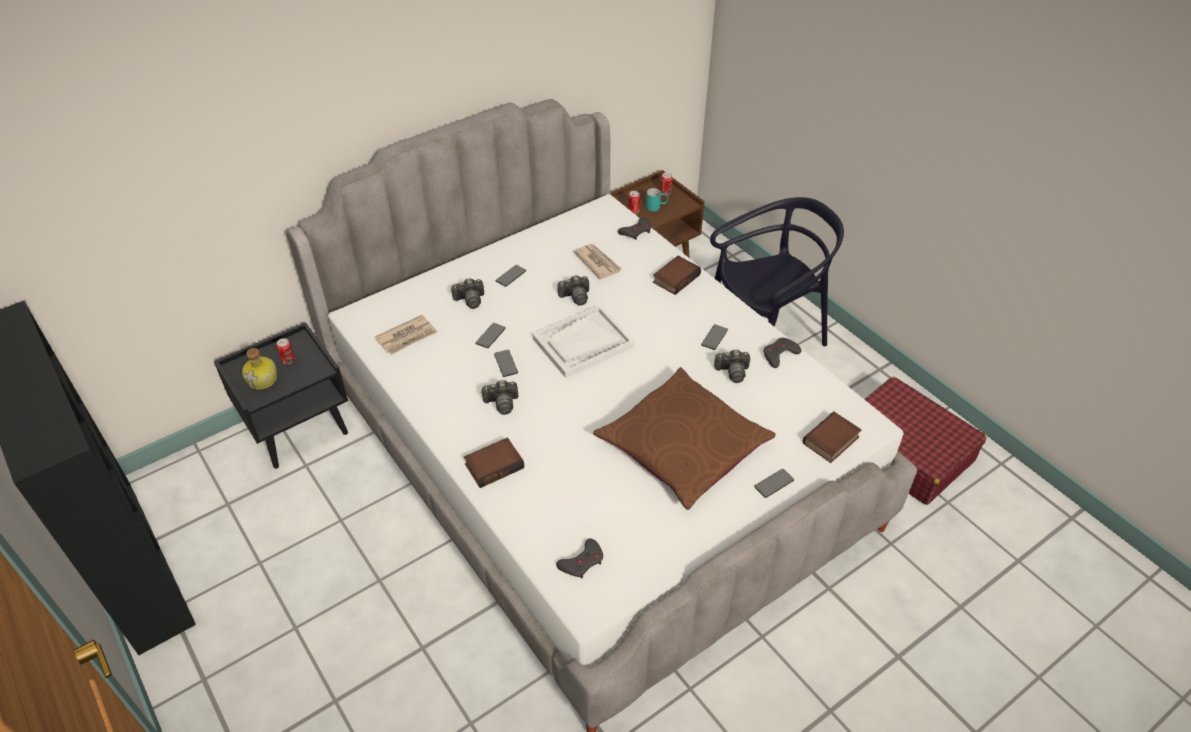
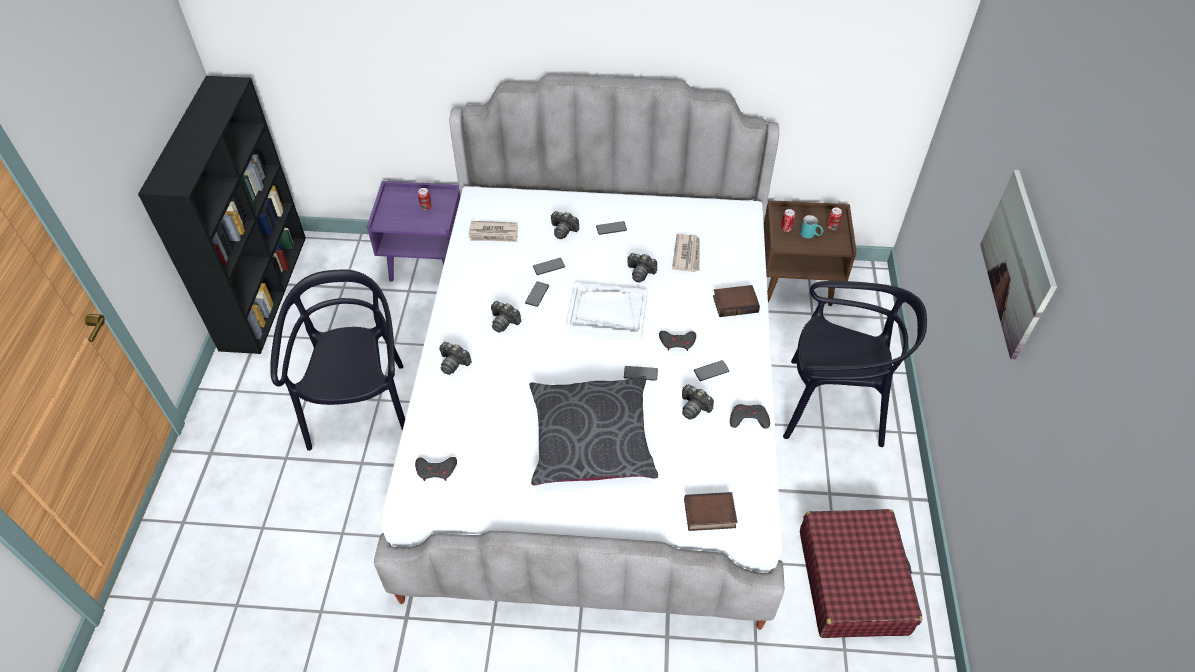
camera: 40 degrees right, 5 degrees up
(263, 379) = (399, 211): bottle -> none
(299, 429) = (427, 263): black nightstand -> purple nightstand
(369, 599) = (362, 408): none -> black chair
(494, 465) = (453, 363): book -> camera
(636, 231) = (747, 246): grey game controller -> grey game controller (677, 342)
(682, 447) = (591, 438): brown pillow -> grey pillow
(774, 483) = (626, 514): phone -> phone (640, 373)
(918, 106) = (1017, 263): none -> picture

